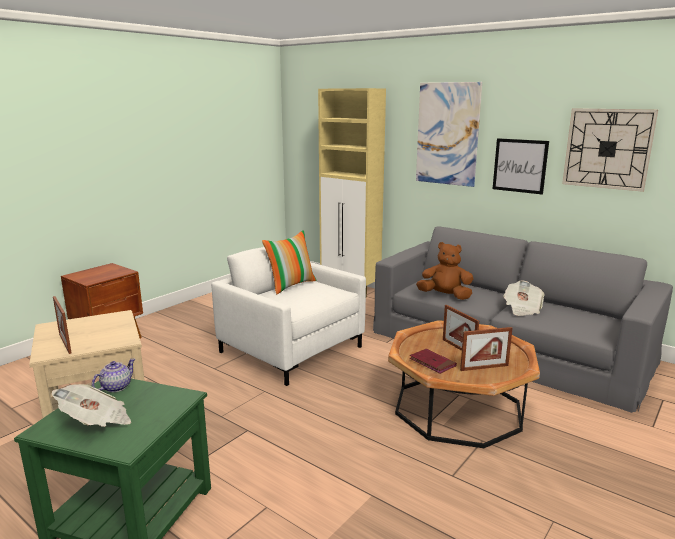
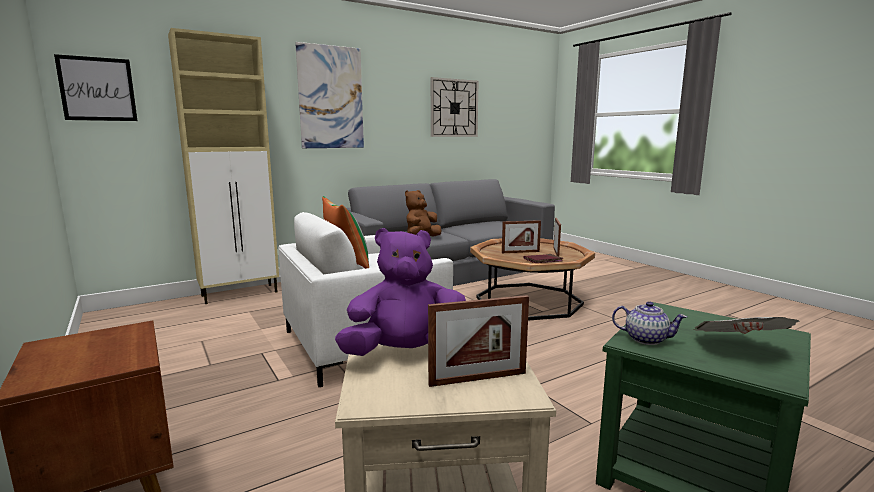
camera: 70 degrees left, 5 degrees down
(96, 325) = (406, 355): none -> purple plush toy
(115, 387) = (645, 339): teapot -> teapot turned 150 degrees clockwise
(520, 165) = (399, 125): picture -> picture (97, 89)
(522, 309) = (469, 229): newspaper -> none

